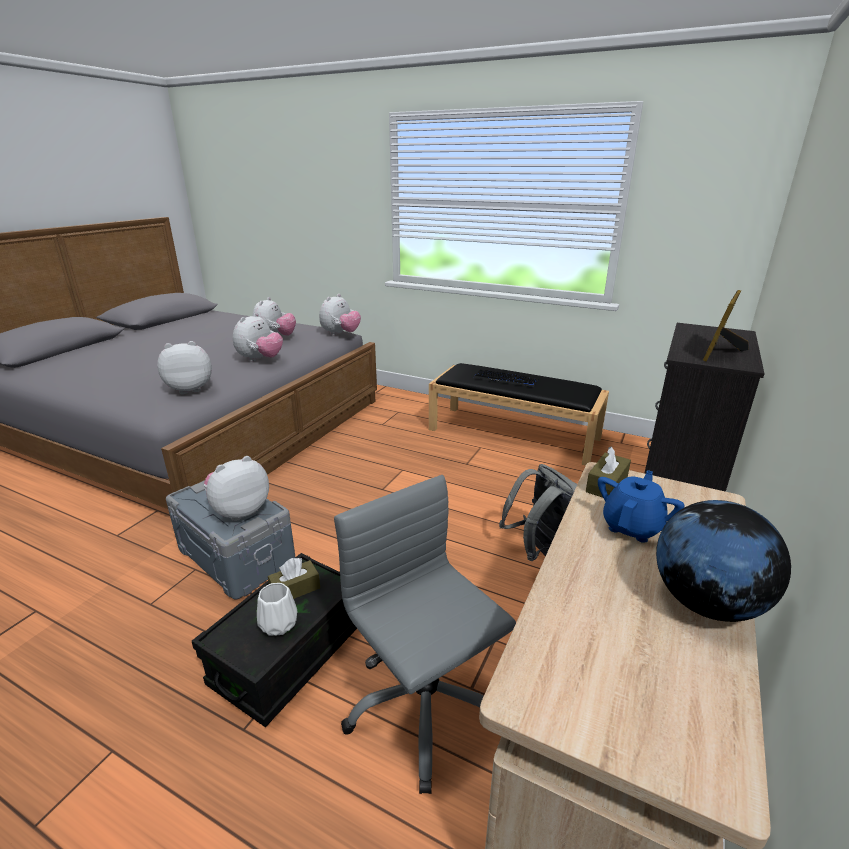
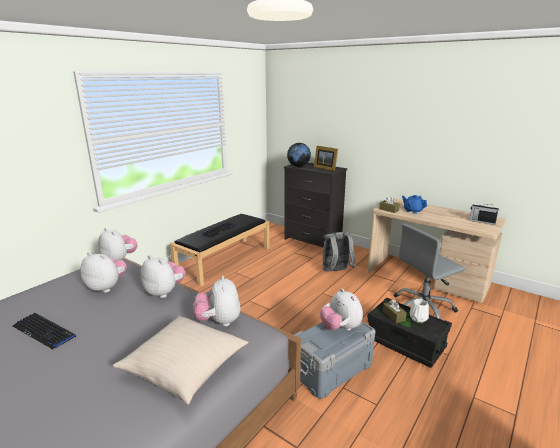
camera: 80 degrees left, 5 degrees down
(119, 385) = (185, 368): none -> beige pillow
(205, 336) = (44, 331): none -> keyboard
(633, 701) = (481, 221): none -> radio
(705, 602) = (444, 210): globe -> globe (298, 166)

